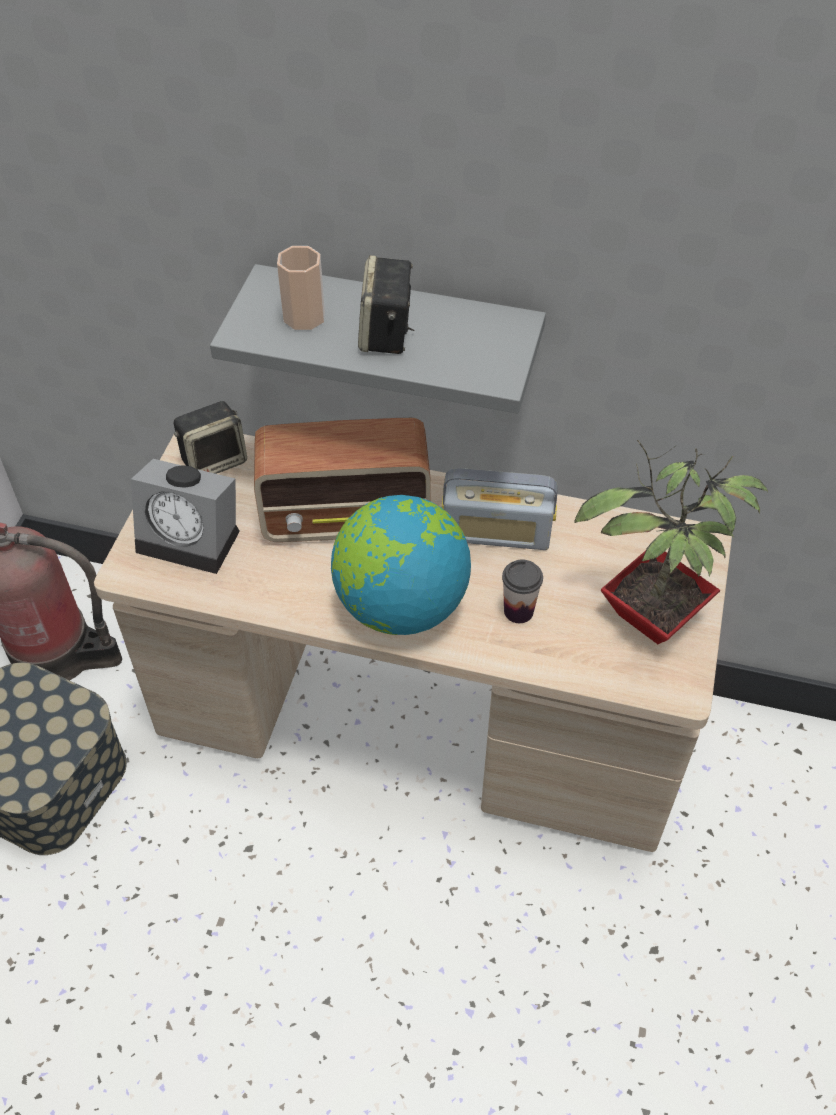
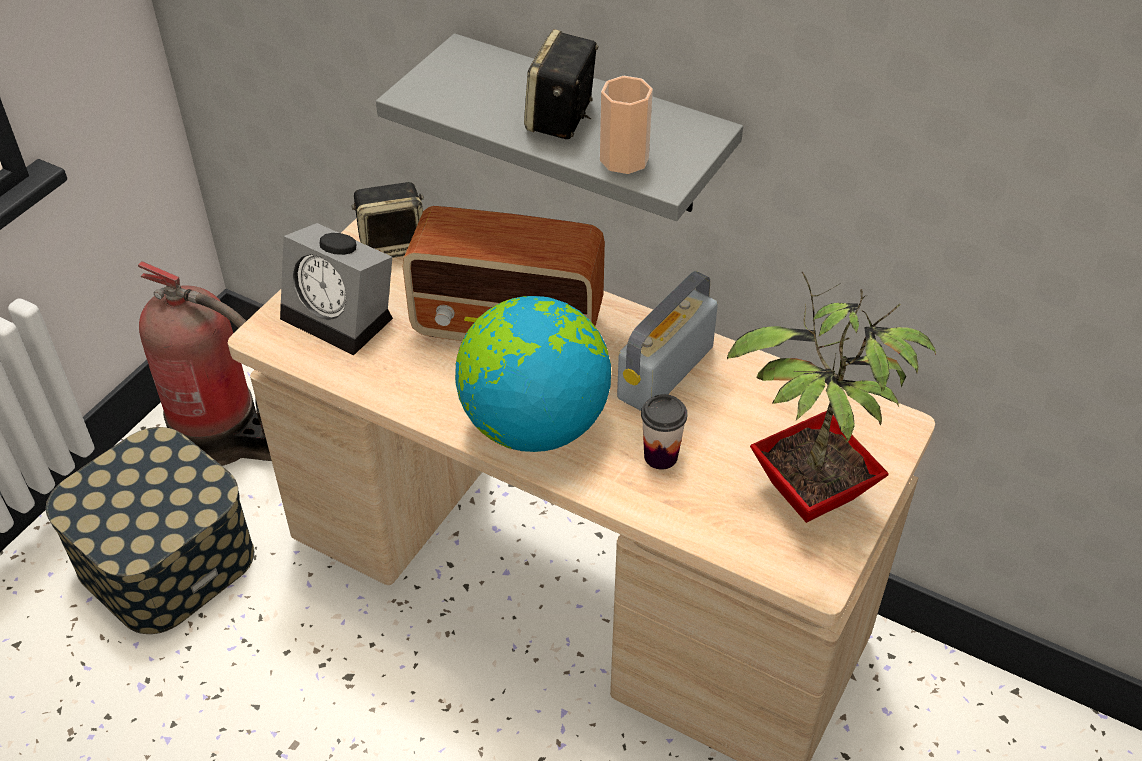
camera: 15 degrees right, 5 degrees down
(304, 317) = (482, 89): cup -> cup (624, 159)
(496, 533) = (665, 373): radio -> radio turned 105 degrees clockwise

